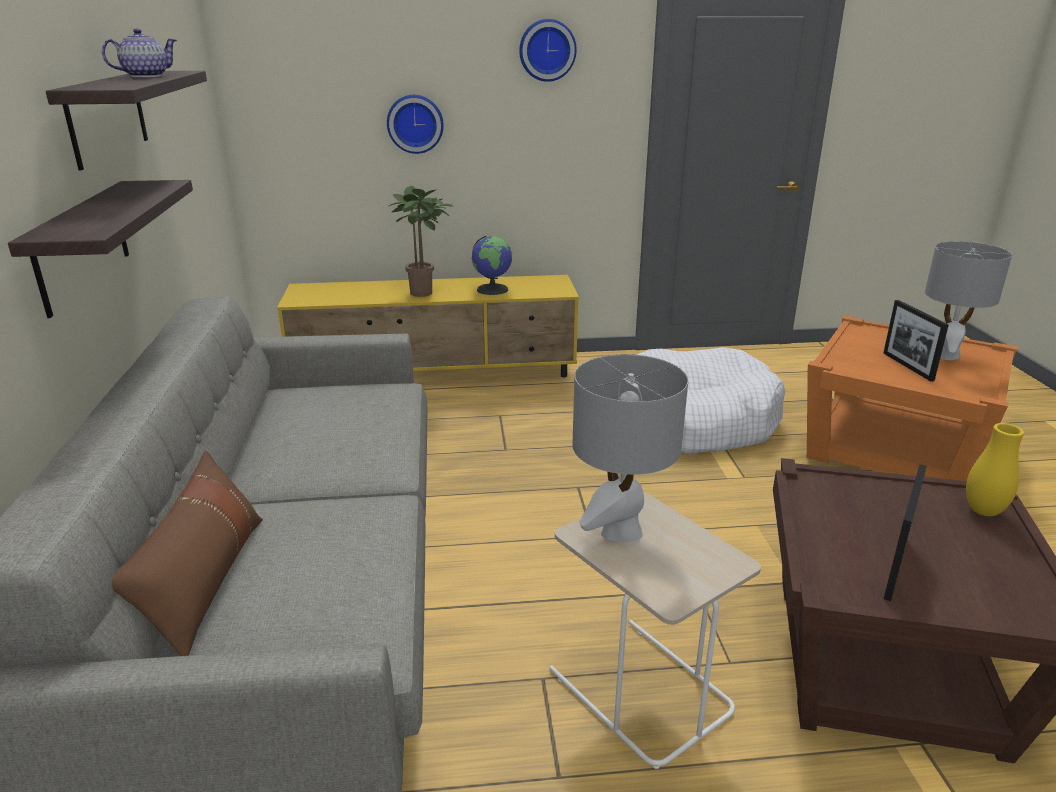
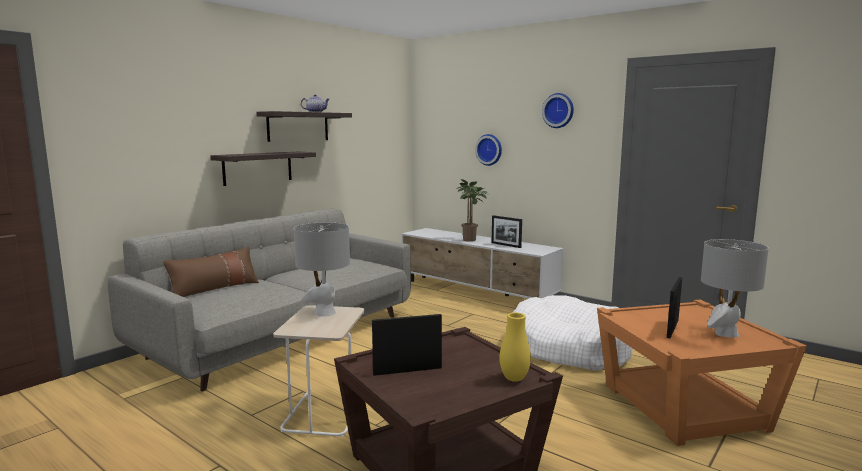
camera: 45 degrees right, 15 degrees down
(437, 375) = (476, 292): yellow tv stand -> white tv stand
(492, 289) = (506, 245): globe -> picture frame

